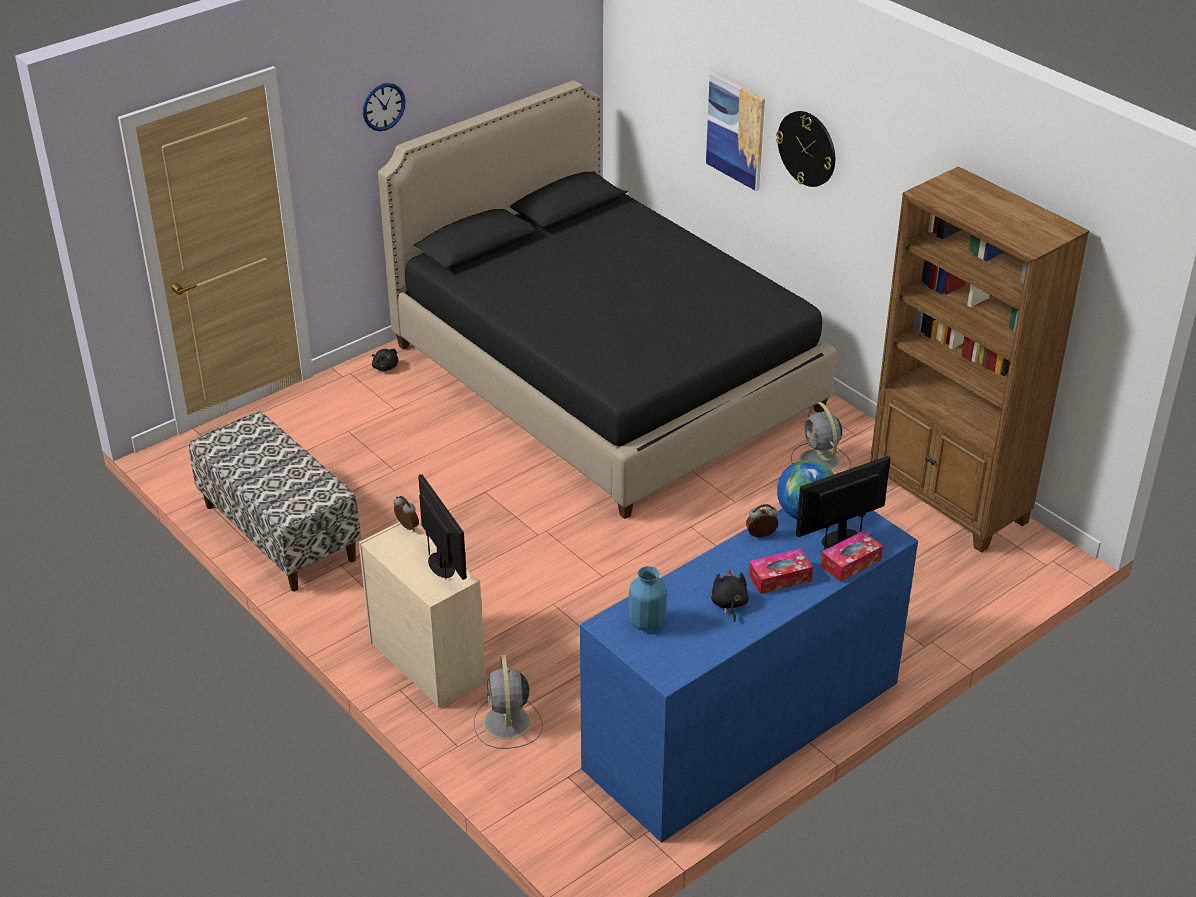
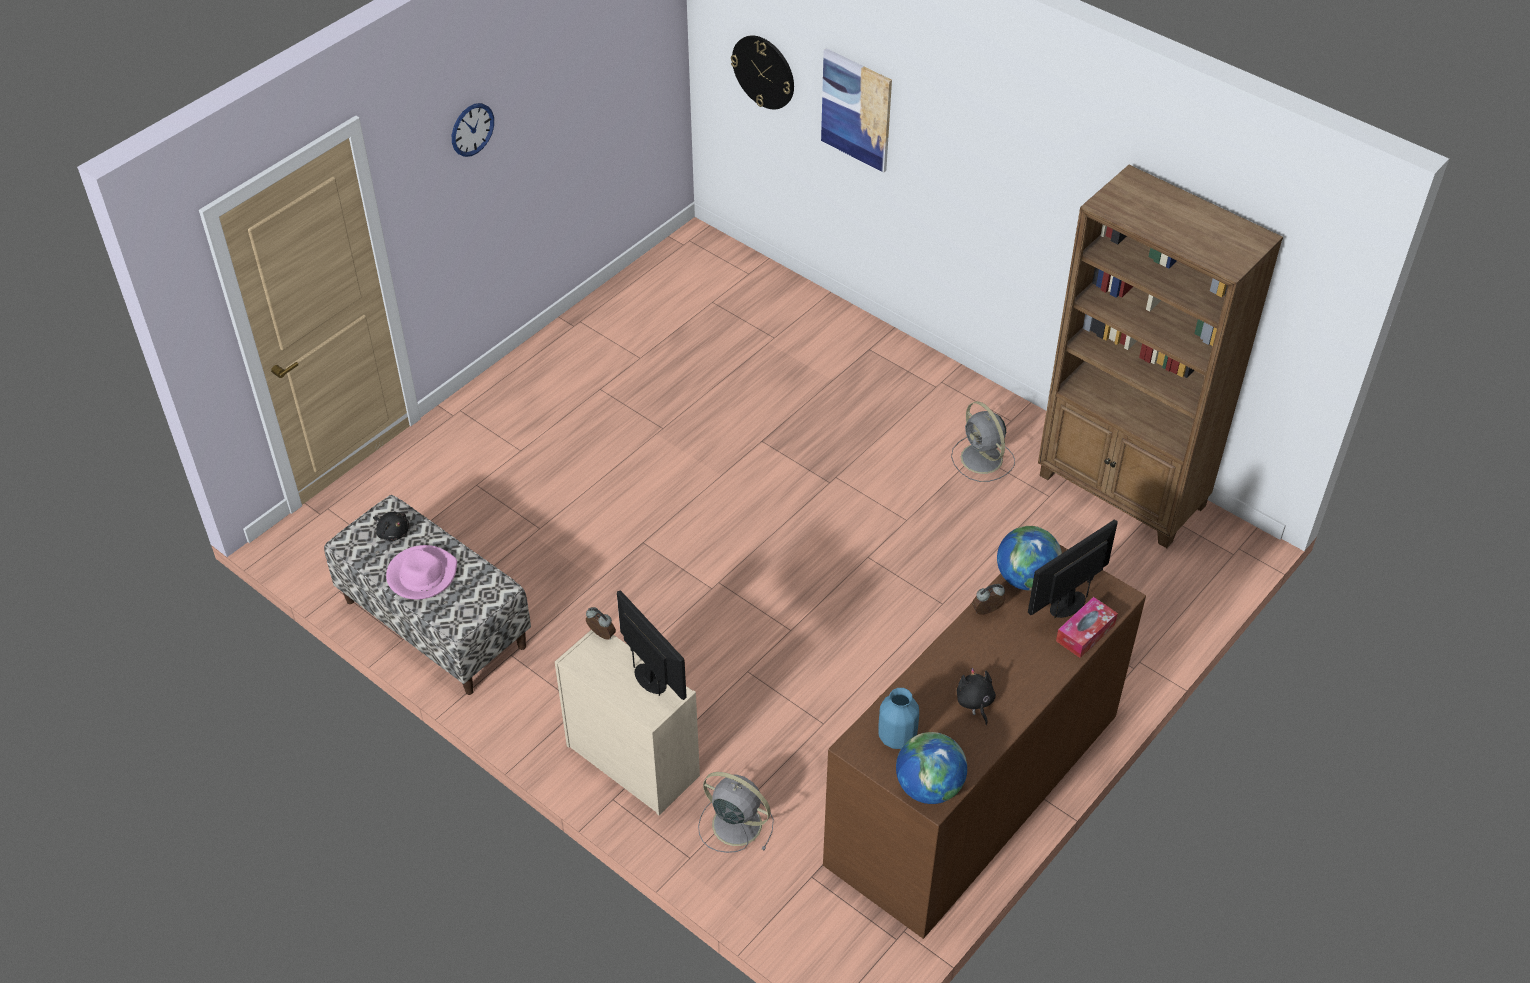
camera: 10 degrees left, 10 degrees up
(267, 474) = (422, 575): none -> pink hat
(385, 367) = (496, 397): black plush toy -> black plush toy (392, 532)
(507, 724) = (734, 823): grey fan -> grey fan turned 135 degrees clockwise
(605, 377) = (736, 382): black bed -> none
(666, 665) = (928, 787): none -> globe
(742, 725) = (973, 788): blue dresser -> brown dresser
(779, 578) = (1018, 662): tissue box -> none
(807, 148) = (944, 133): wall clock -> wall clock (764, 72)

